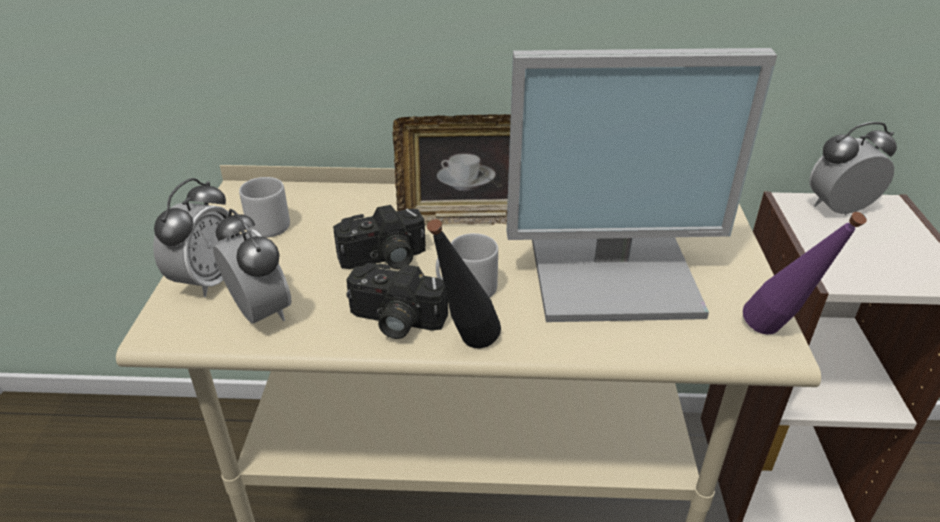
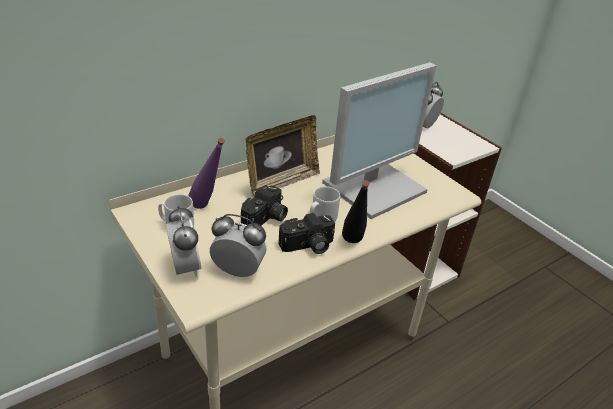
camera: 40 degrees left, 0 degrees up
(776, 337) = (455, 190): purple bottle -> purple bottle (207, 207)

